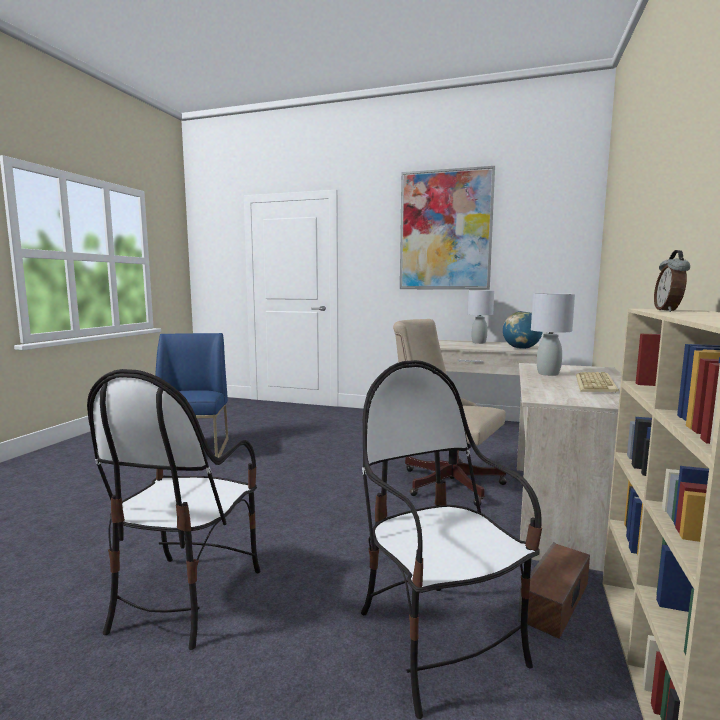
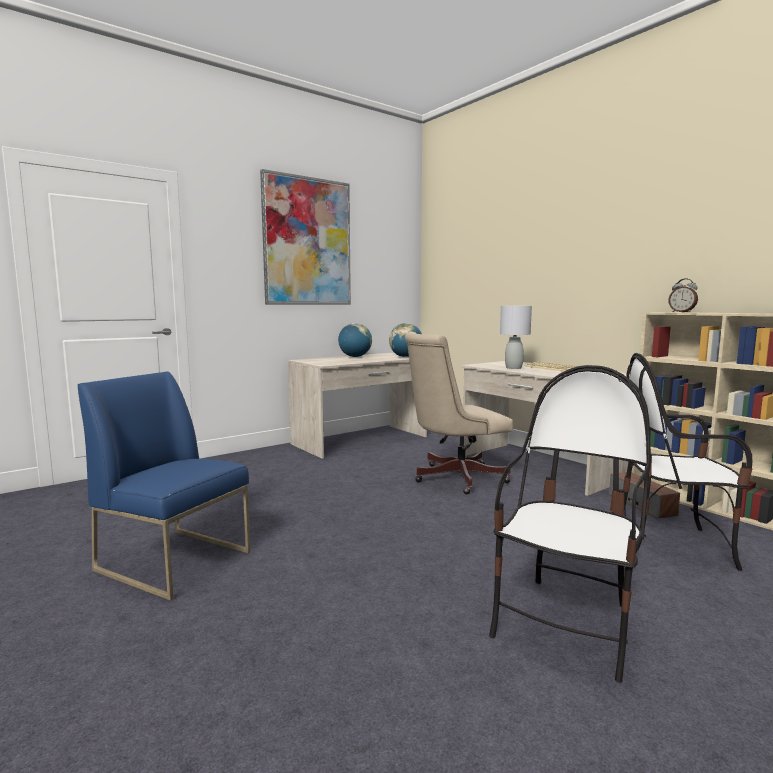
camera: 55 degrees left, 0 degrees up
(185, 597) = (567, 625): chair -> chair turned 105 degrees counterclockwise
(479, 342) = (355, 357): grey table lamp -> globe

